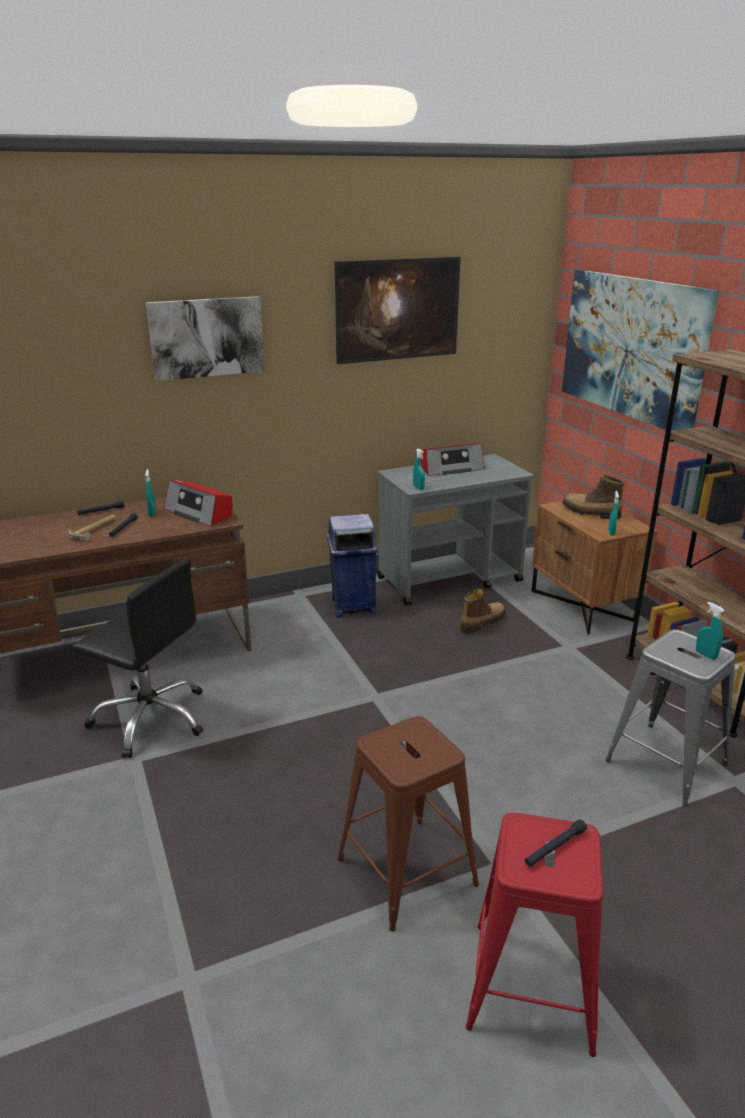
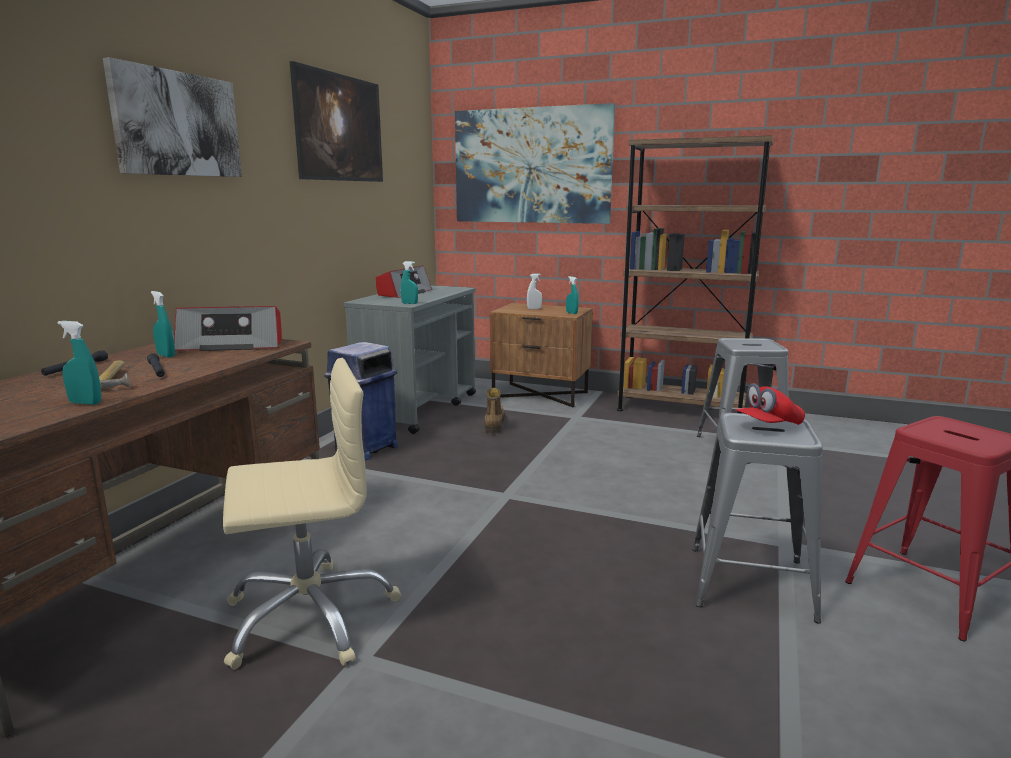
camera: 45 degrees left, 10 degrees down
(151, 718) = (310, 615): black office chair -> beige office chair
(407, 871) = (750, 582): brown stool -> grey stool
(414, 746) = (768, 425): none -> red cap
(554, 847) = (957, 430): black flashlight -> none
(590, 513) = (534, 309): boot -> white spray bottle
(705, 655) = (762, 342): turquoise spray bottle -> turquoise spray bottle (85, 403)

